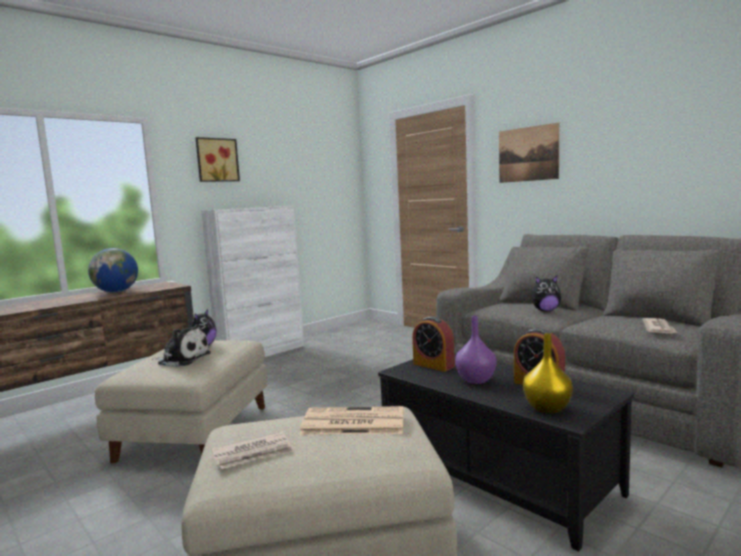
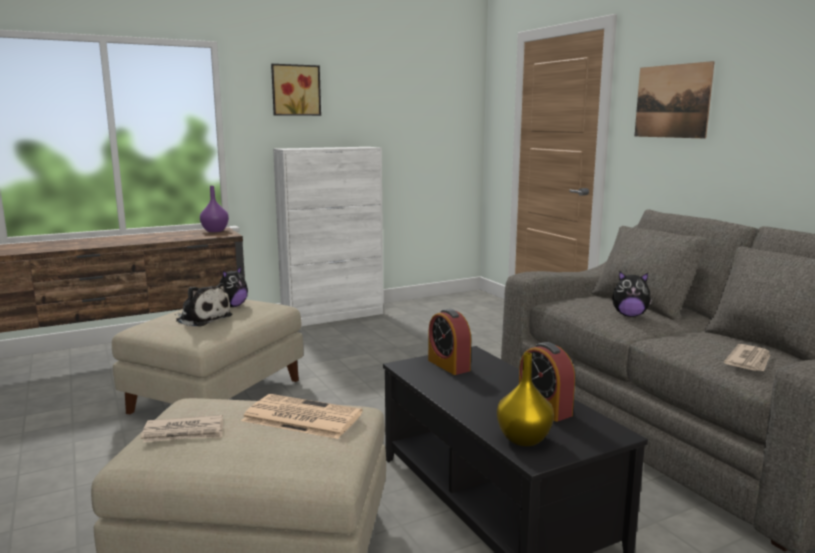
camera: 15 degrees right, 5 degrees up
(116, 292) = (167, 235): globe -> none
(476, 380) = (478, 391): purple vase -> purple vase (215, 231)

